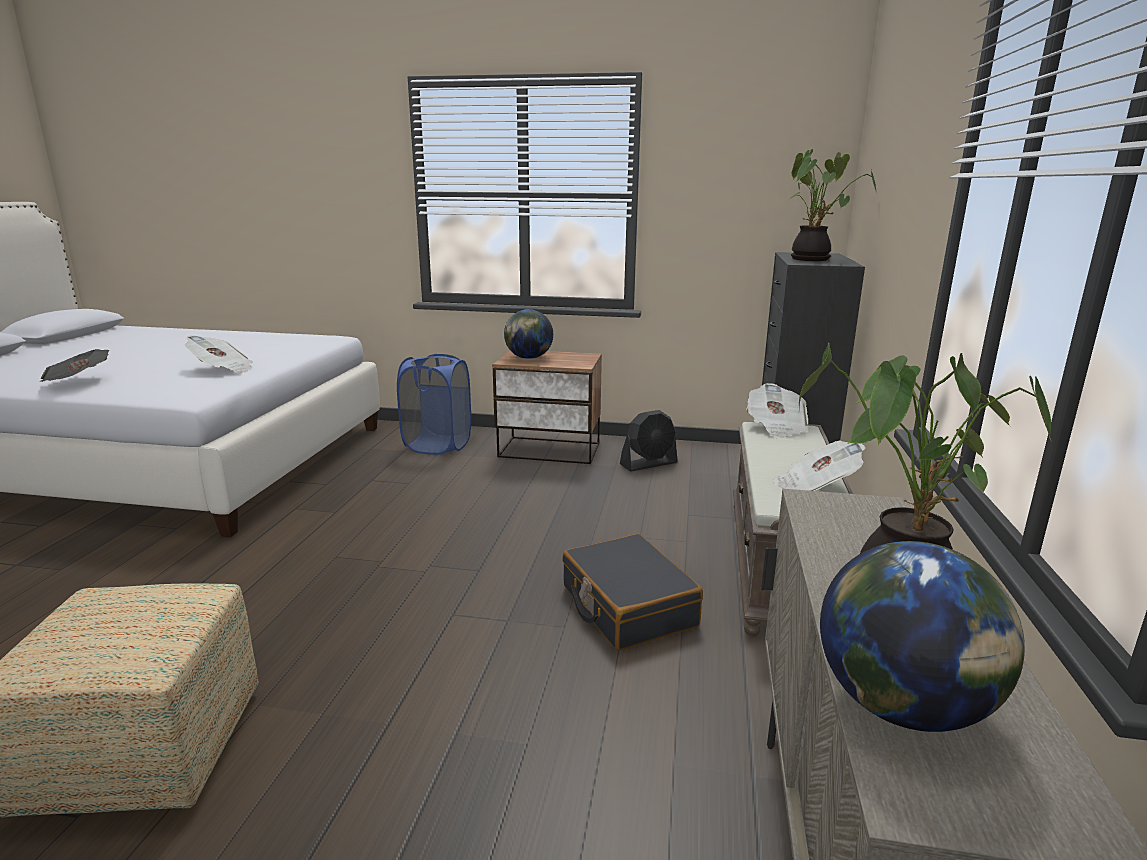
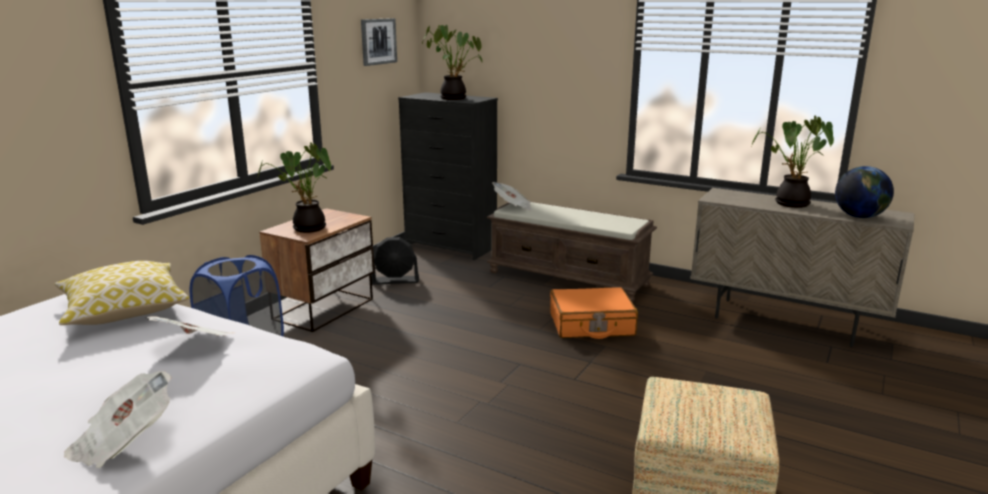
camera: 70 degrees left, 0 degrees up
(294, 348) = (124, 310): none -> pillow
(528, 358) = (306, 229): globe -> potted plant
(627, 606) = (591, 325): black suitcase -> orange suitcase
(649, 464) = (395, 280): black fan -> black fan turned 90 degrees clockwise
(757, 175) = (378, 41): none -> picture
(815, 487) = (606, 218): newspaper -> none

